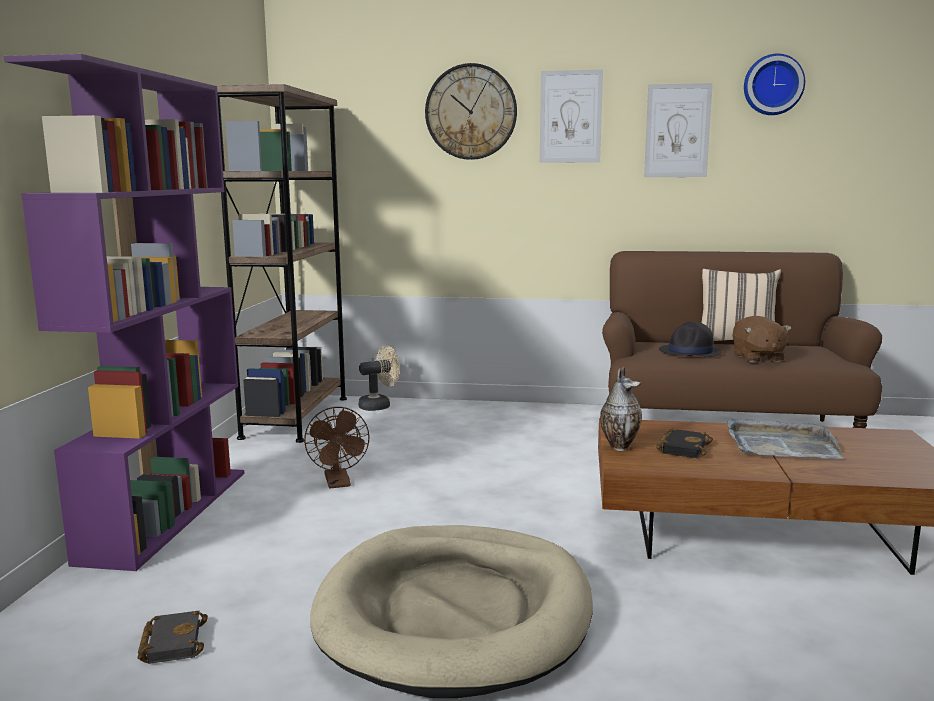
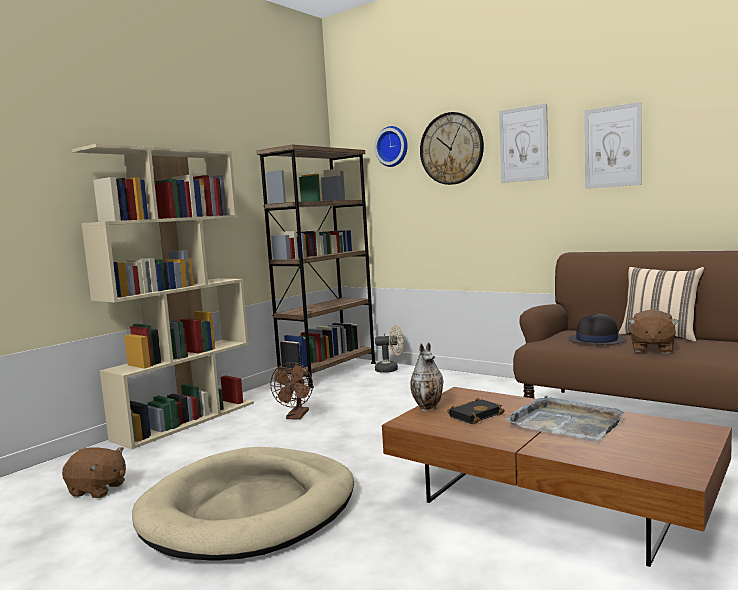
camera: 30 degrees right, 5 degrees down
(167, 513) = (186, 420): purple bookcase -> beige bookcase
(171, 642) = (97, 489): black book -> brown plush toy
(772, 85) = (700, 95): wall clock -> wall clock (393, 146)

